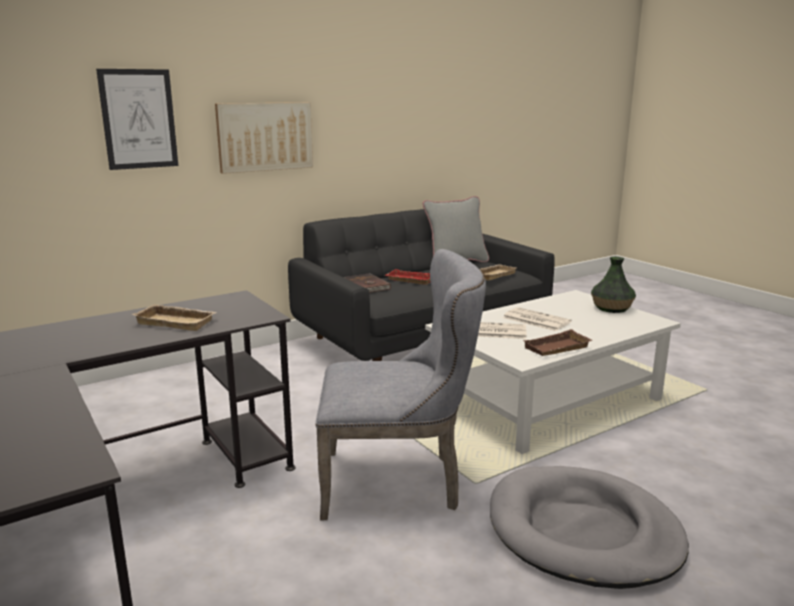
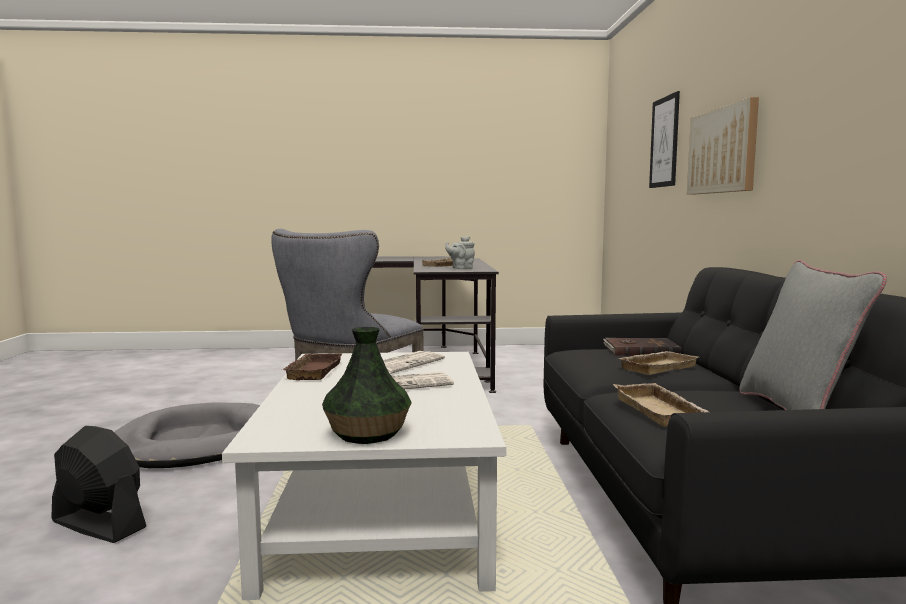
camera: 120 degrees right, 10 degrees down
(219, 308) = (461, 268): none -> grey teapot
(409, 280) = (656, 367): red tray -> beige tray
(713, 478) = (98, 524): none -> black fan

